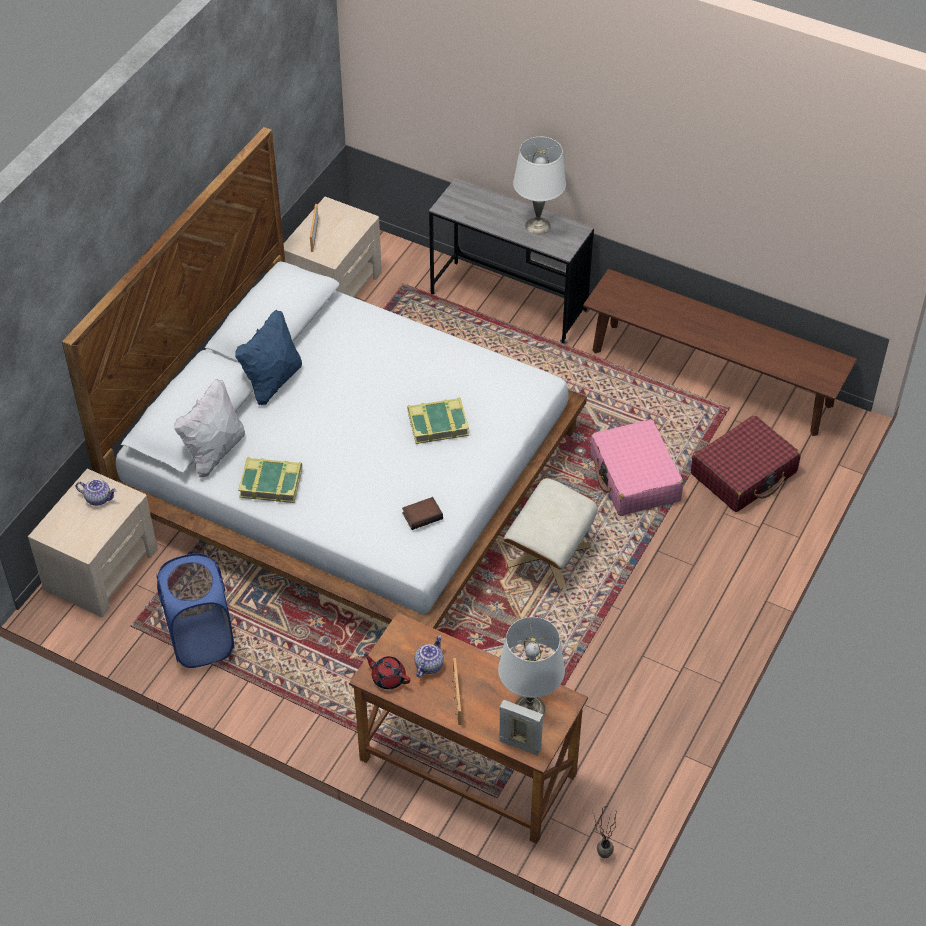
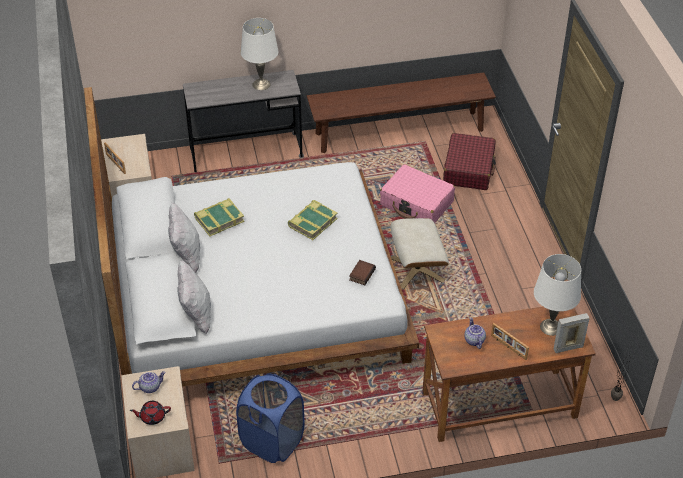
camera: 40 degrees left, 5 degrees down
(271, 483) = (252, 311): book -> book (219, 219)
(272, 382) = (186, 257): blue pillow -> white pillow
(388, 677) = (460, 361): red teapot -> red teapot (152, 417)

